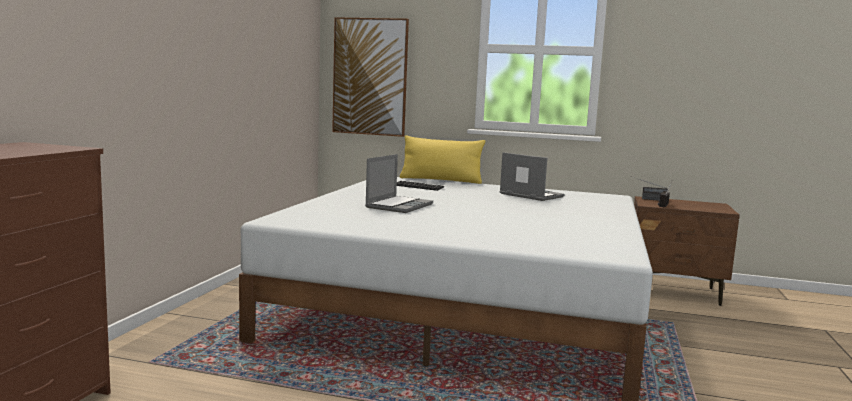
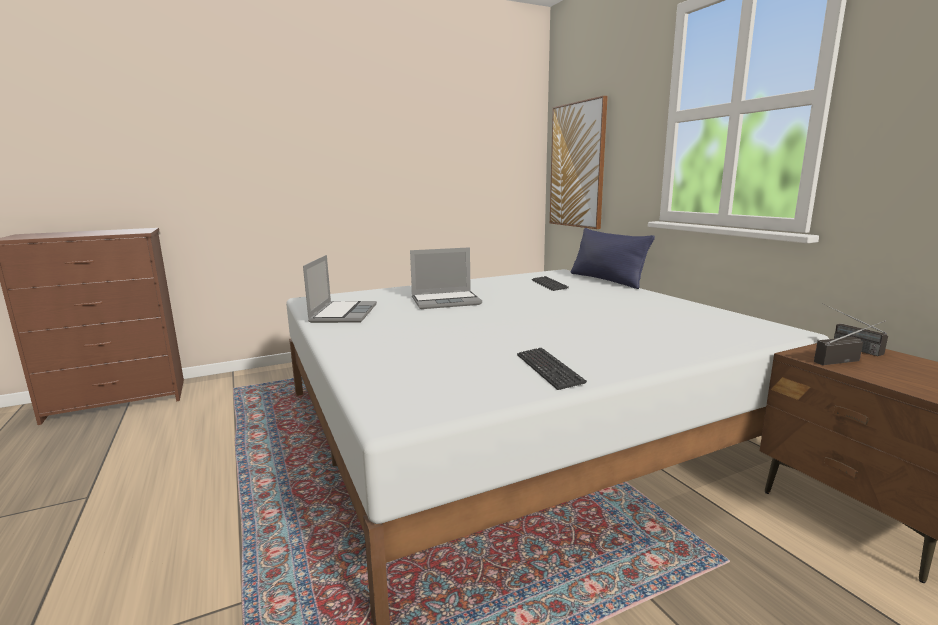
camera: 50 degrees right, 5 degrees up
(441, 180) = (606, 280): yellow pillow -> blue pillow
(530, 195) = (642, 311): laptop -> laptop (343, 313)
(599, 227) = (548, 369): none -> keyboard

